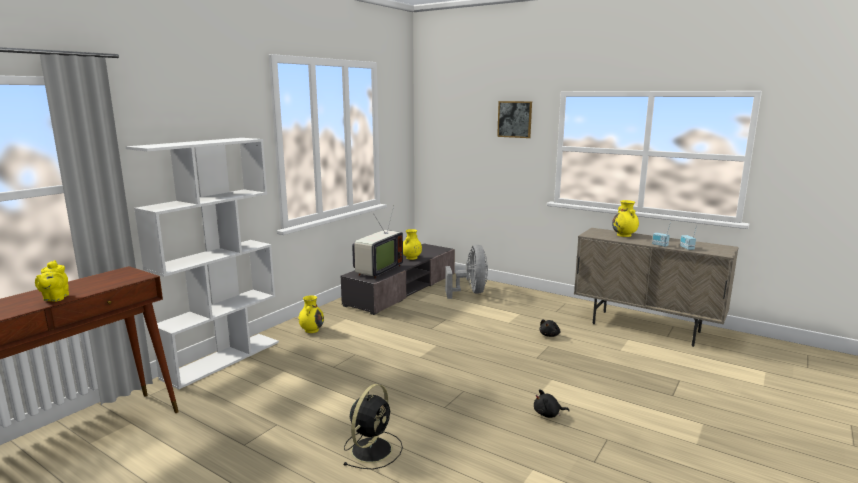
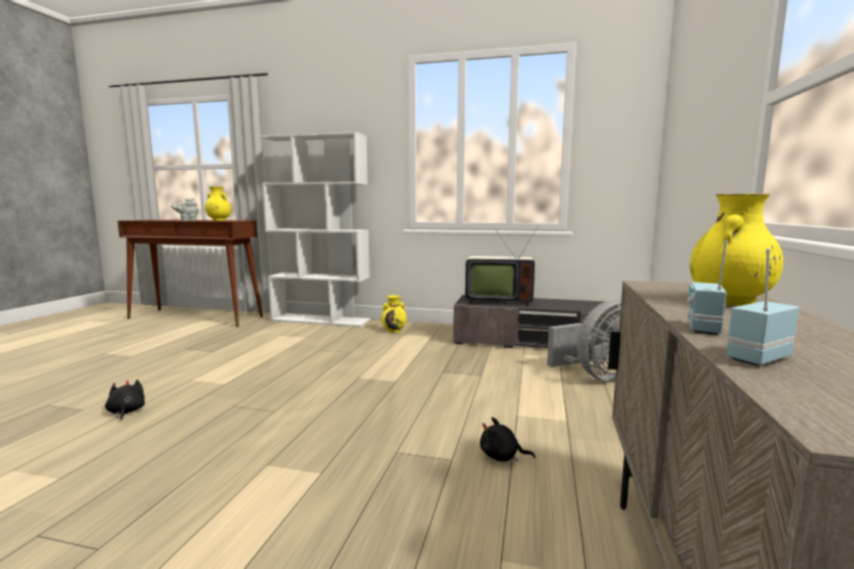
camera: 70 degrees right, 5 degrees down
(55, 298) = (187, 220): yellow teapot -> grey teapot
(372, 449) = (157, 387): black fan -> none
(411, 258) = (567, 305): yellow vase -> yellow vase (218, 220)
(514, 119) = (727, 66): picture -> none
(548, 414) = (201, 479): black plush toy -> black plush toy (126, 412)

